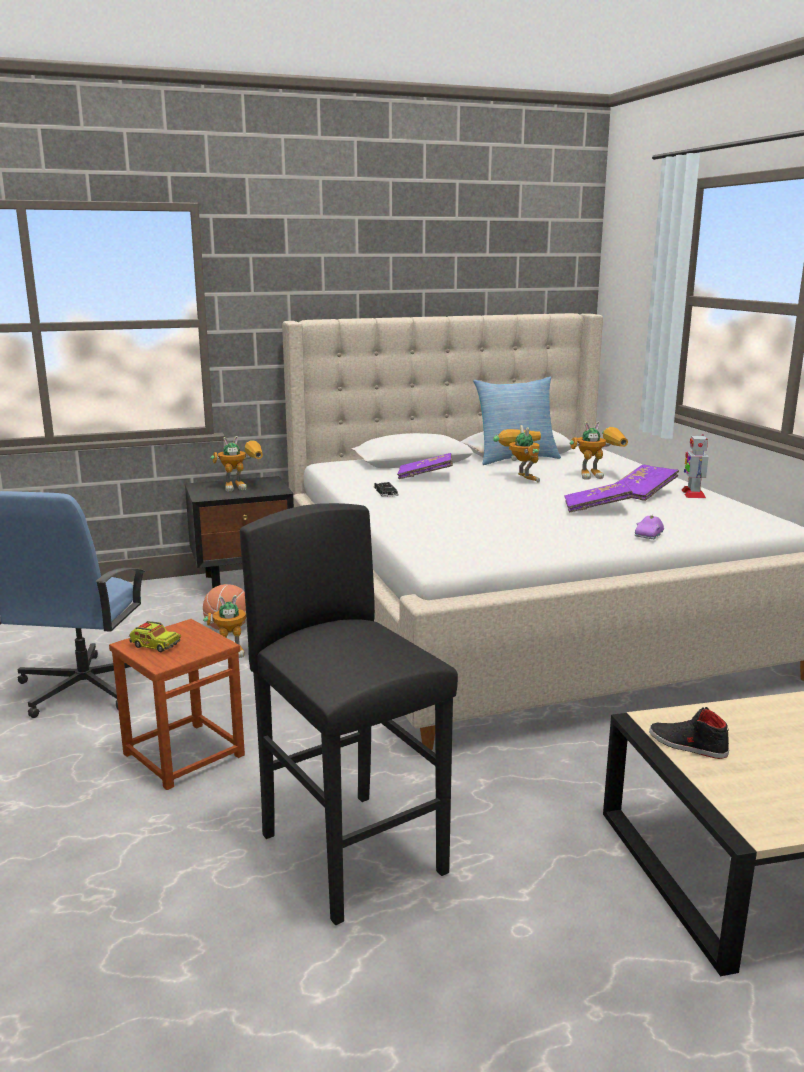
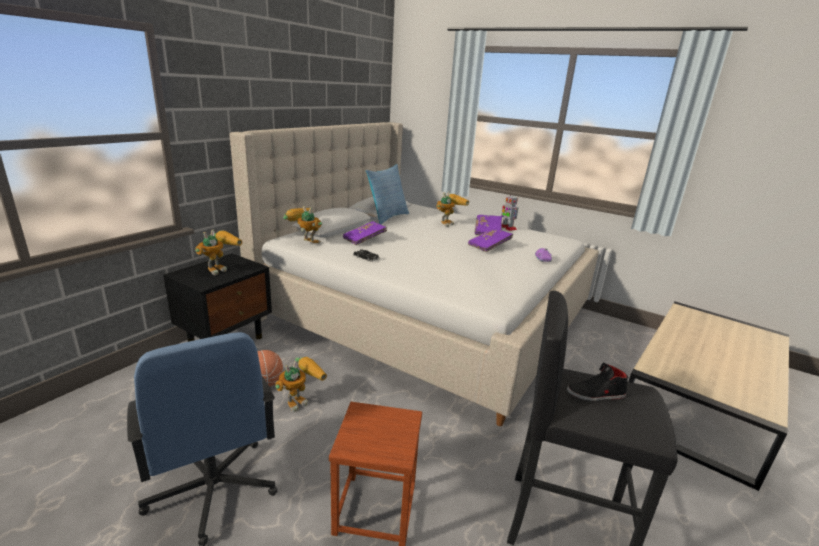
camera: 40 degrees left, 5 degrees up
(155, 645) = (367, 440): toy truck -> none
(519, 479) = (416, 232): toy robot -> toy robot (304, 242)
(687, 745) = (680, 378): black shoe -> black shoe (596, 394)

